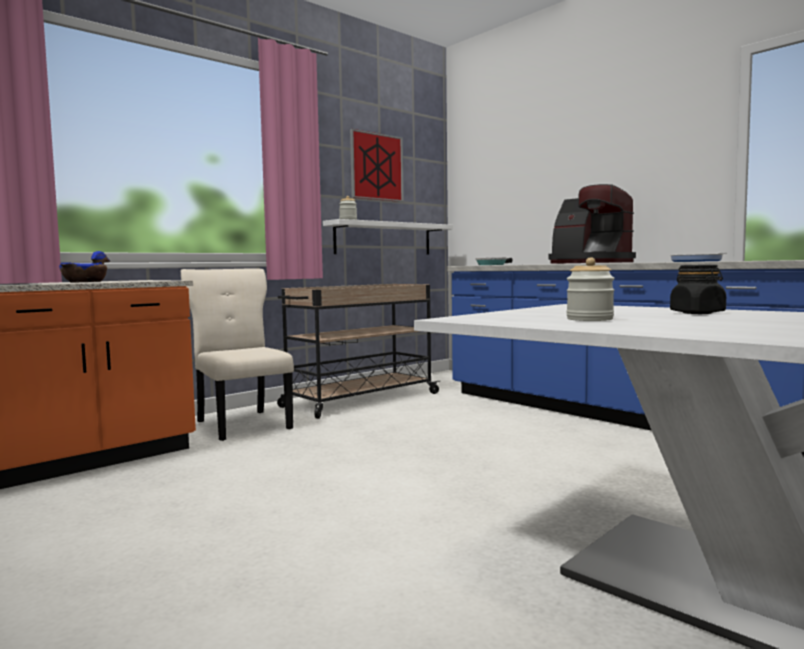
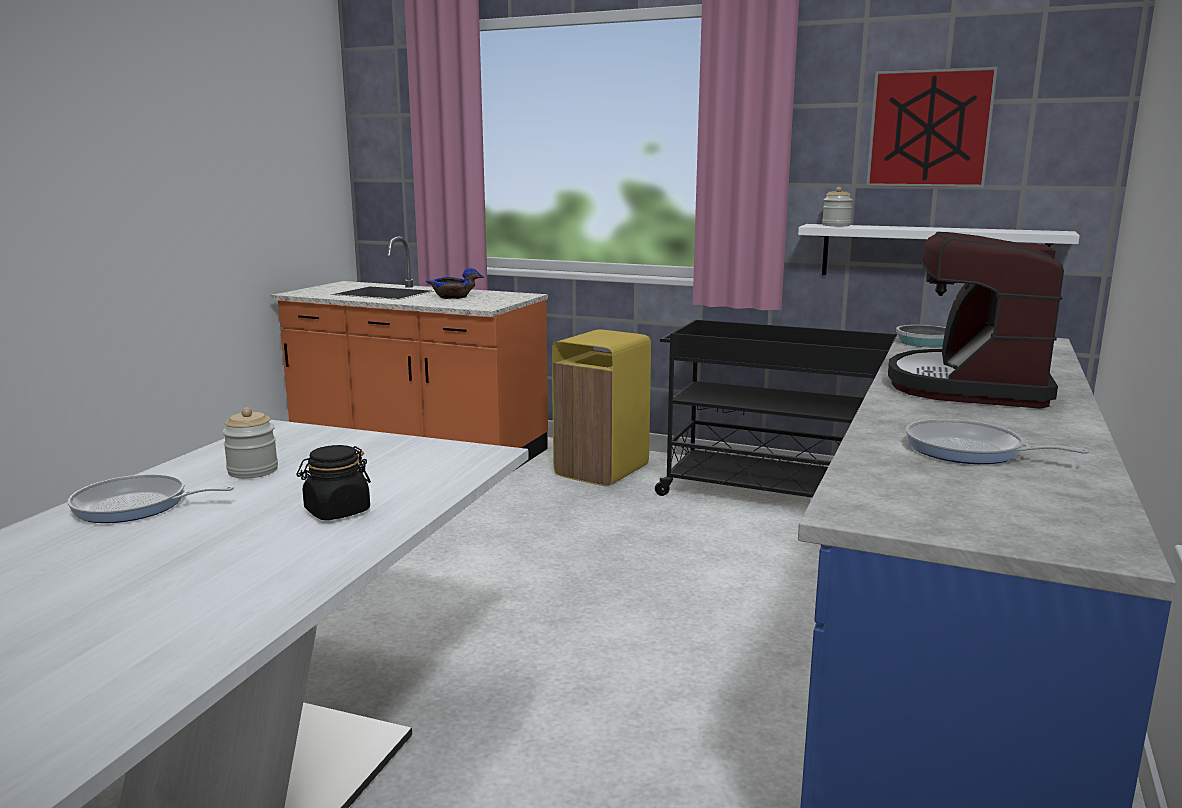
camera: 65 degrees right, 10 degrees up
(242, 424) = (603, 470): beige chair -> yellow trash can
(359, 400) = (771, 495): beige cart -> black cart
(687, 328) = (136, 506): none -> frying pan

